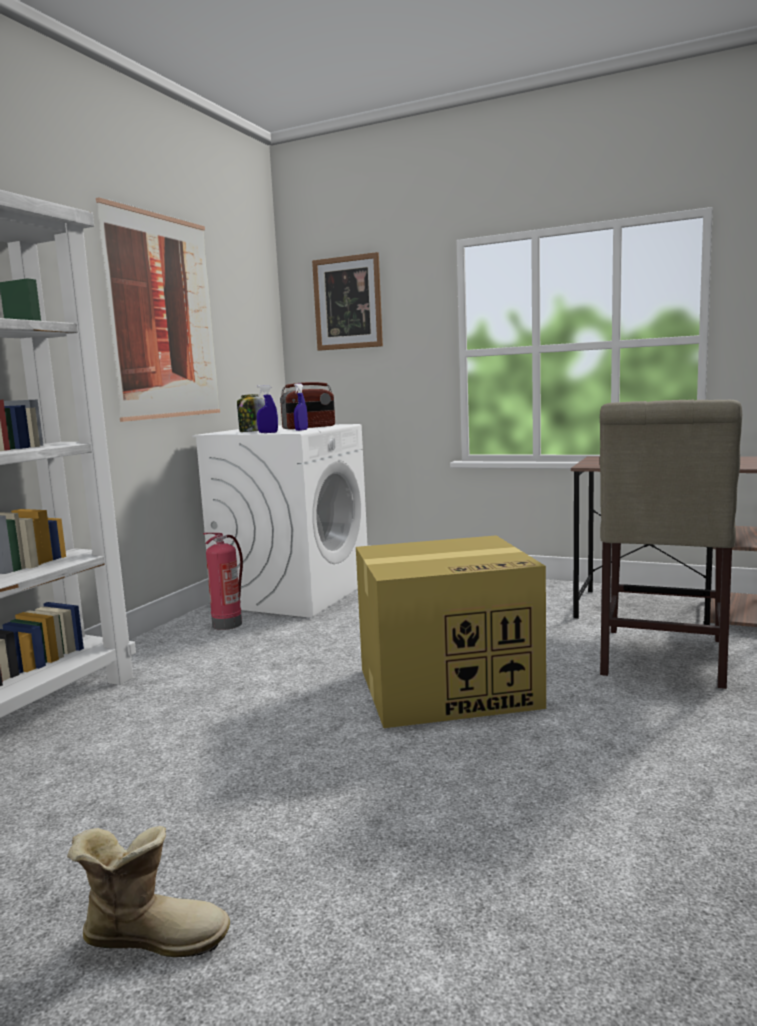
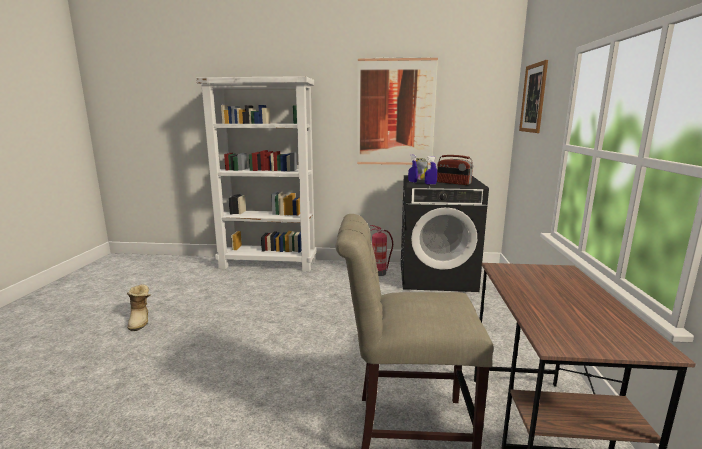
camera: 70 degrees right, 5 degrees up
(293, 593) = (437, 277): white washing machine -> black washing machine
(449, 687) = (323, 343): cardboard box -> none

